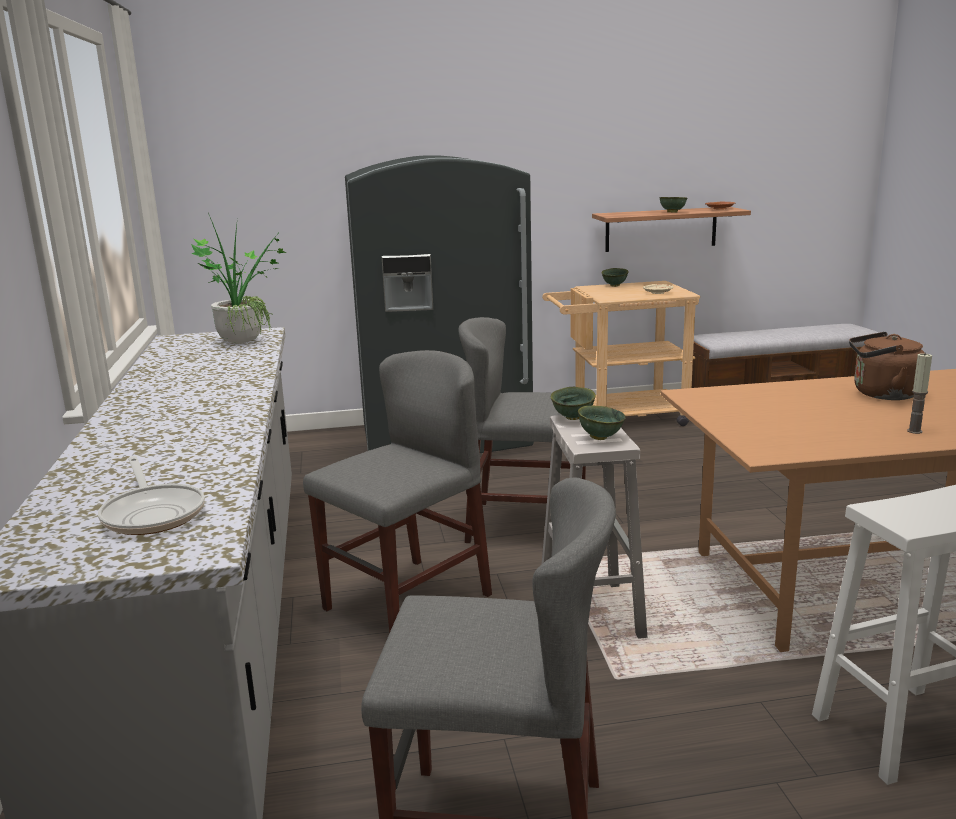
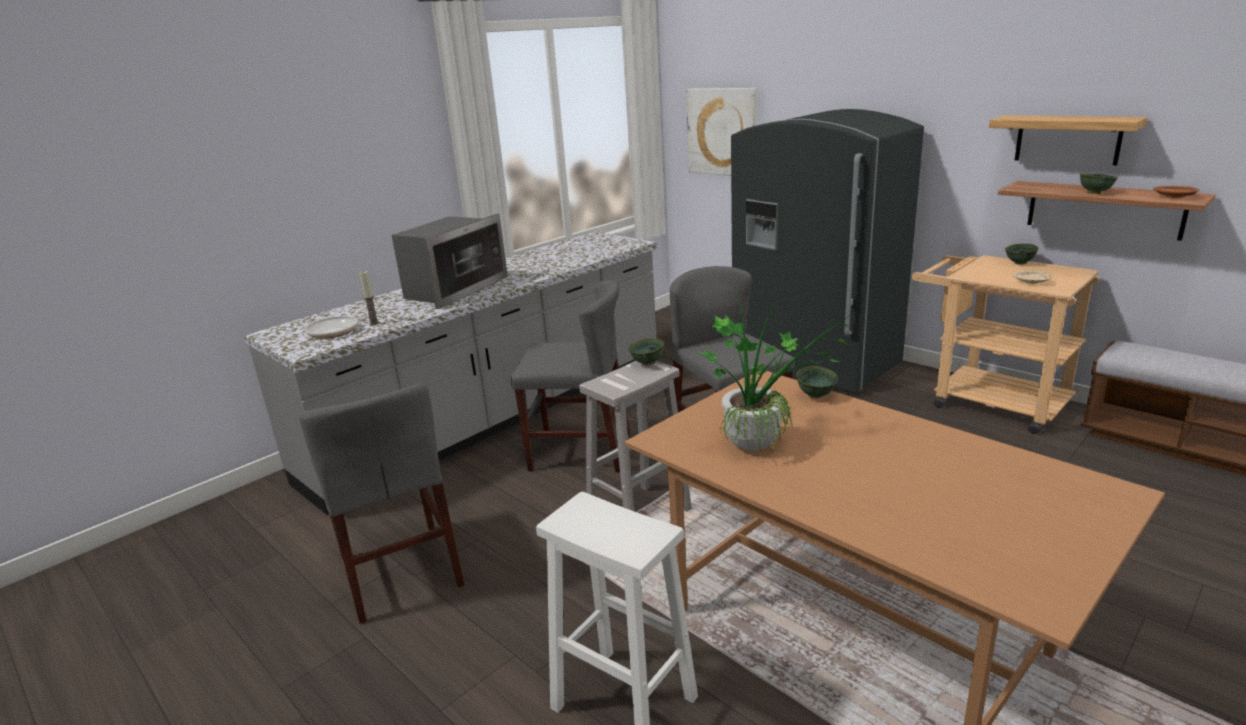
camera: 55 degrees right, 5 degrees up
(174, 423) = (454, 289): none -> microwave
(244, 194) = (722, 132): none -> picture
(244, 339) = (614, 246): potted plant -> potted plant (762, 441)
(600, 437) = (619, 382): green bowl -> green bowl (816, 395)
(627, 173) = (1067, 139): none -> shelf
(881, 394) = (901, 449): brown kettle -> none
(914, 431) = (804, 485): candle -> candle (374, 323)

